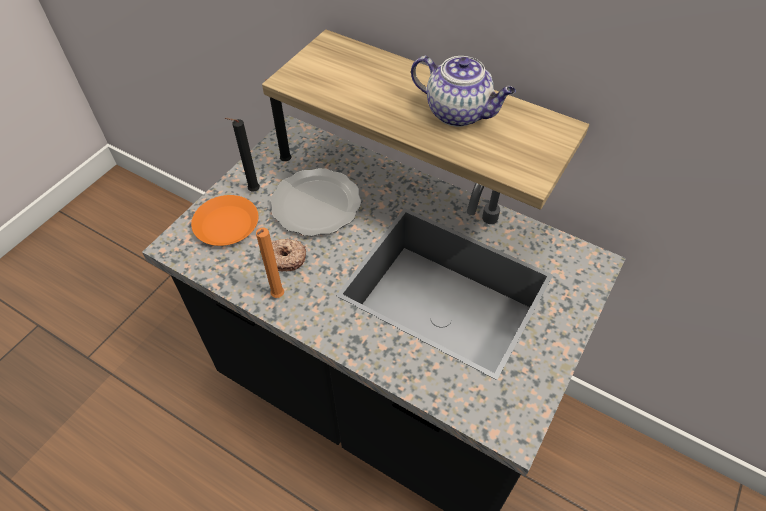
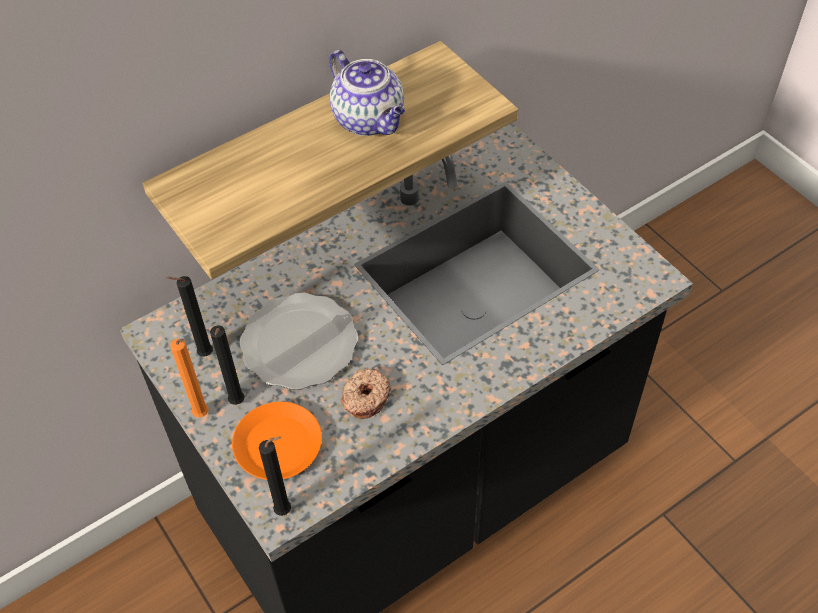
camera: 65 degrees left, 0 degrees up
(176, 248) = (286, 510): none -> black candle
(277, 297) = (417, 420): orange candle -> orange candle (203, 415)
(459, 113) = (370, 120): teapot -> teapot turned 90 degrees clockwise

